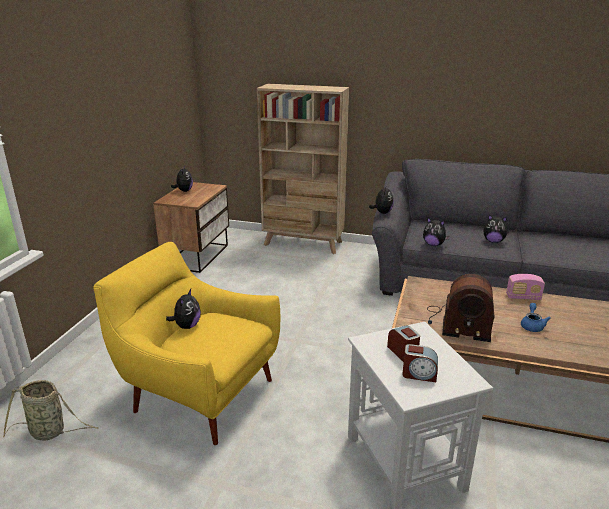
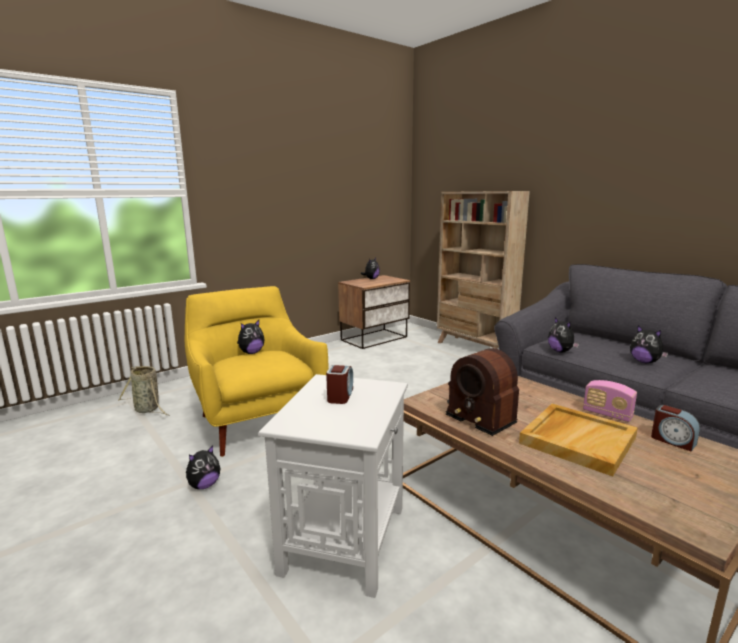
camera: 35 degrees right, 10 degrees down
(382, 212) = (518, 311): plush toy -> plush toy (204, 485)
(419, 374) = (323, 414): alarm clock -> alarm clock (672, 441)
(532, 325) = (577, 440): blue teapot -> beige tray

